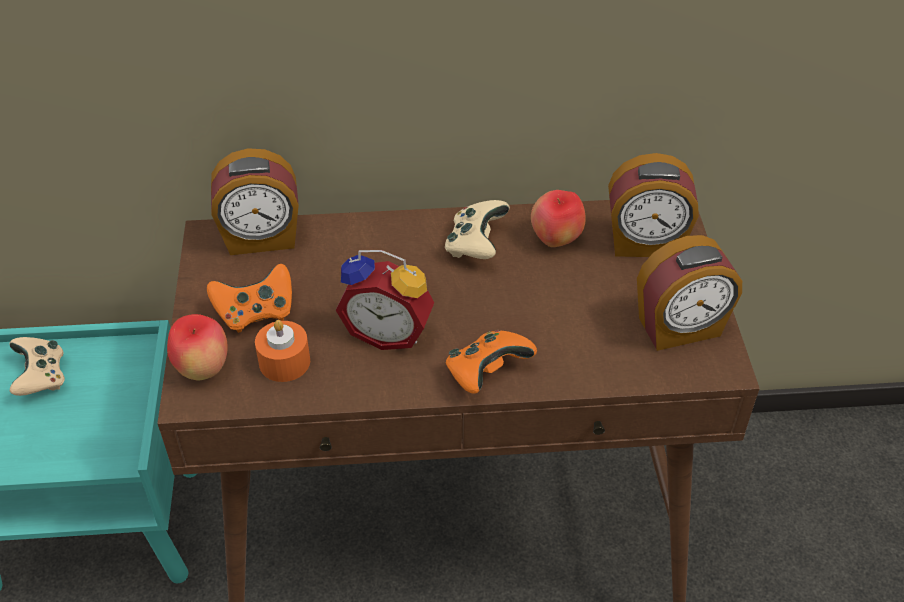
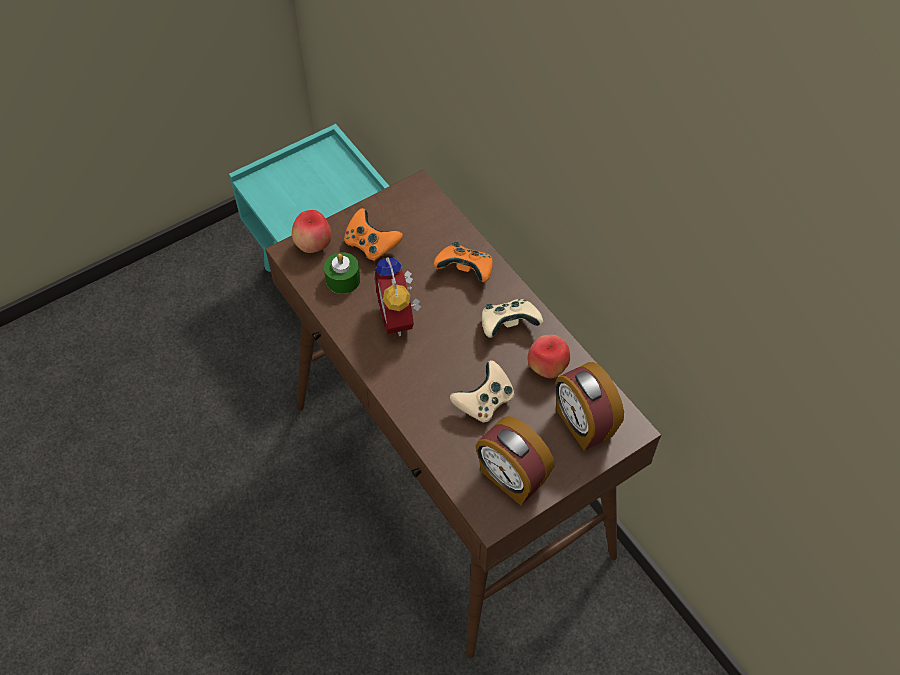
camera: 60 degrees right, 10 degrees up
(41, 378) = (337, 187): beige game controller -> beige game controller (484, 402)
(261, 239) = (433, 213): alarm clock -> none
(284, 362) = (343, 279): orange candle -> green candle
(486, 373) = (399, 384): orange game controller -> orange game controller (466, 271)

